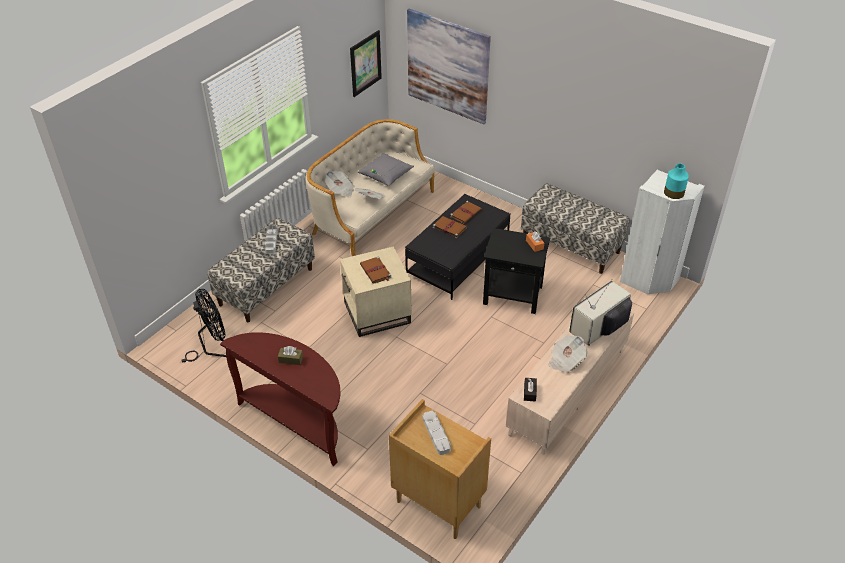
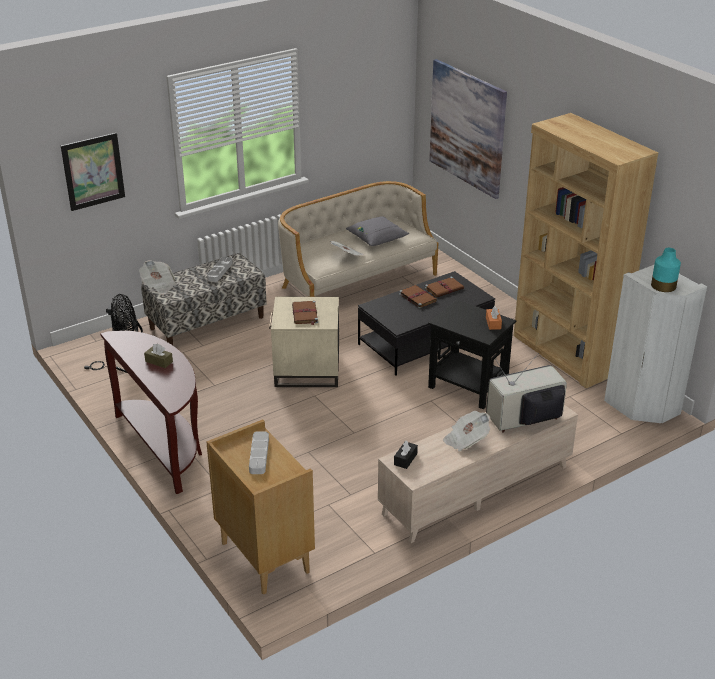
camera: 20 degrees right, 10 degrees down
(340, 190) = (320, 243): newspaper -> newspaper (158, 285)
(365, 63) = (383, 115): picture -> picture (93, 171)
(571, 245) = (566, 354): bench -> brown bookcase

